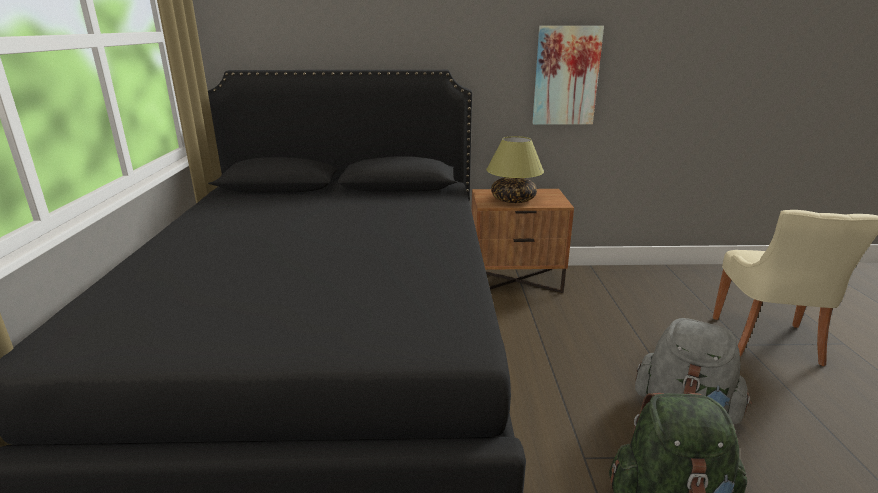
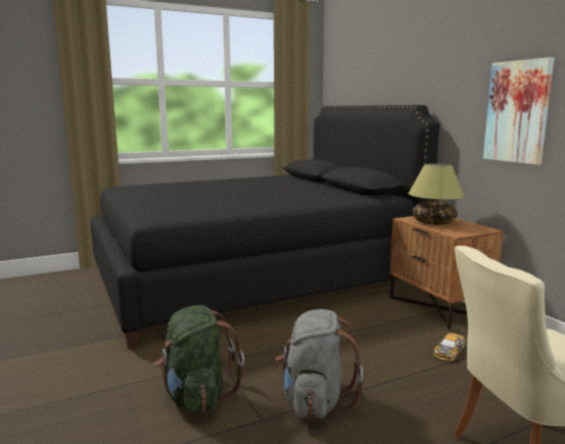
camera: 65 degrees right, 10 degrees down
(603, 308) = (449, 350): none -> toy car

